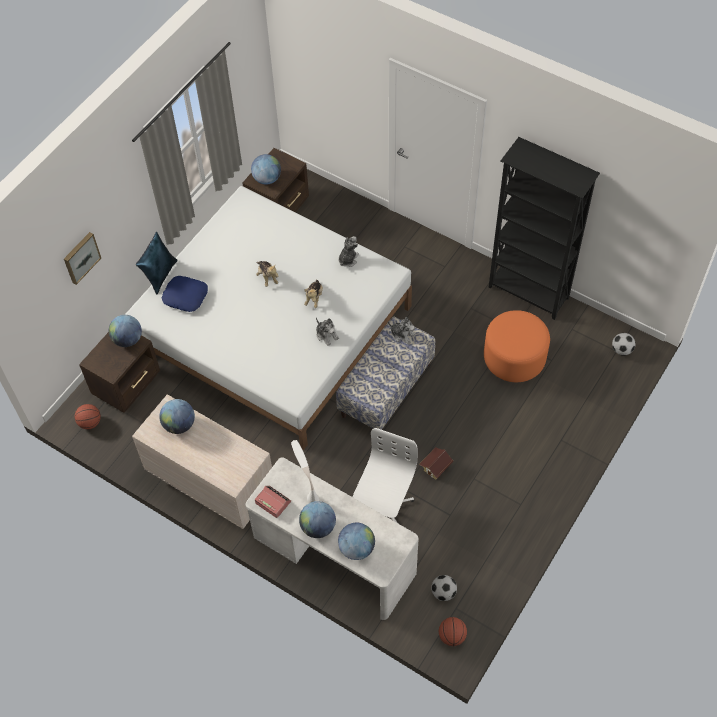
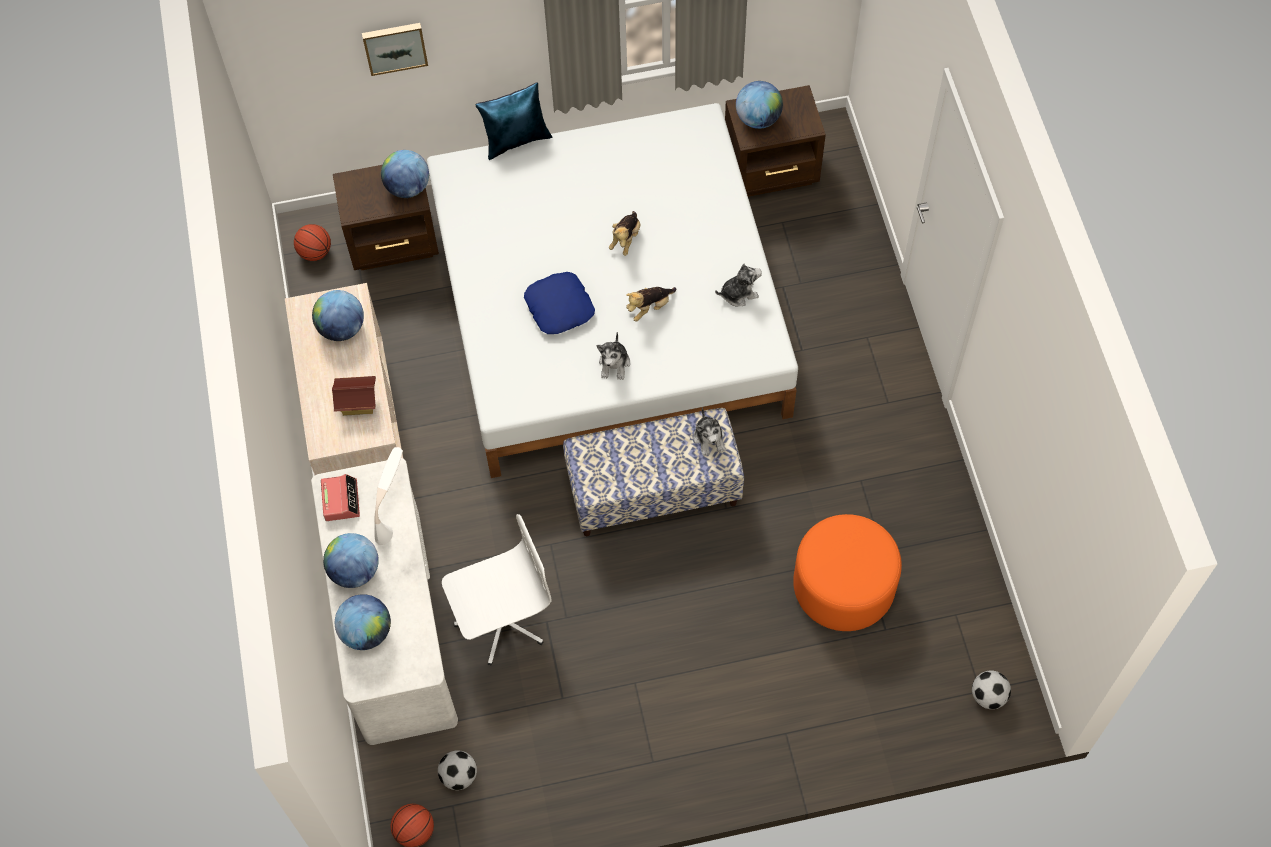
camera: 45 degrees right, 5 degrees up
(185, 296) = (516, 187): blue pillow -> blue pillow (560, 307)
(436, 469) = (606, 632): toy house -> toy house (358, 404)
(528, 293) = (952, 524): black bookcase -> none

